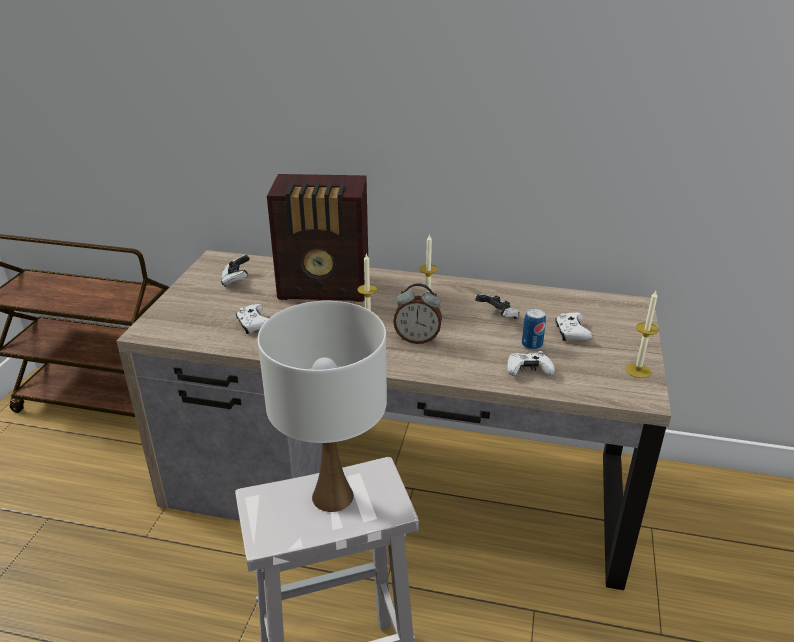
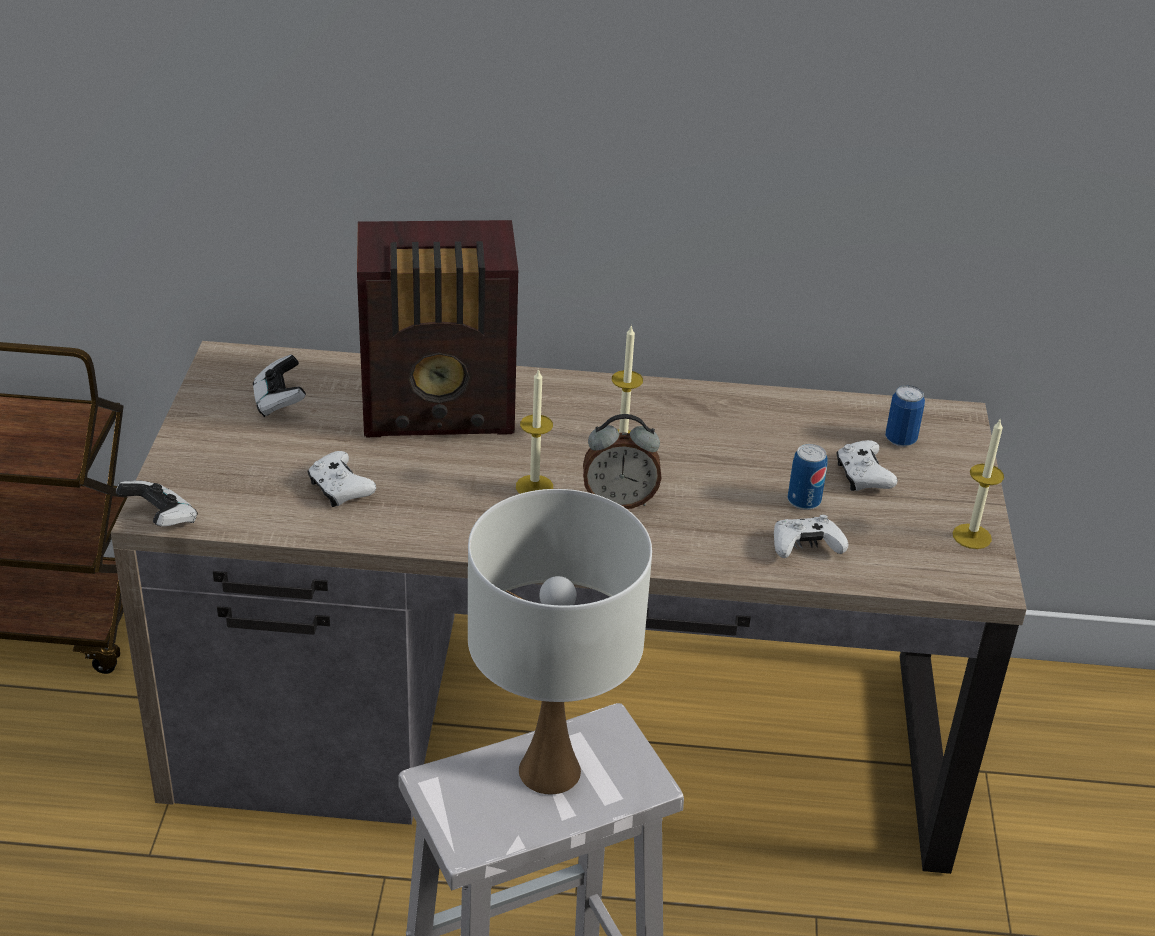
camera: 10 degrees left, 5 degrees up
(497, 316) = (741, 451): game controller -> game controller (161, 520)
(598, 315) = (900, 440): none -> can

